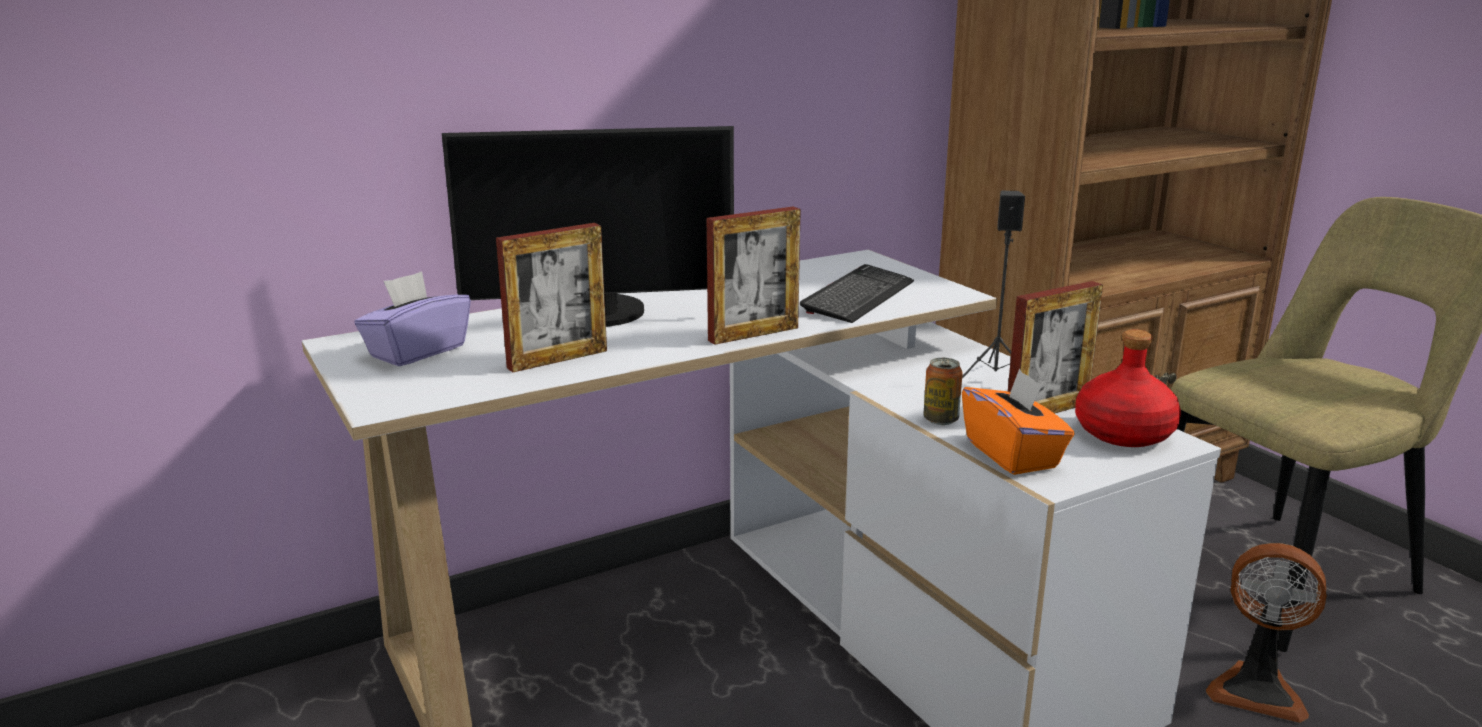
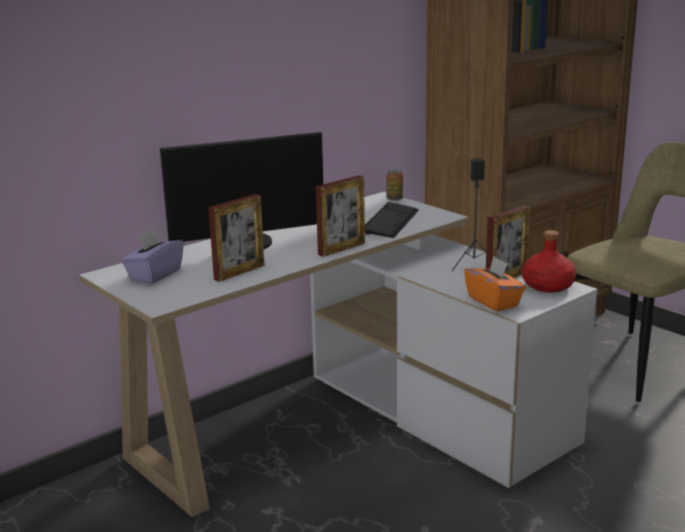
camera: 10 degrees left, 0 degrees up
(940, 420) = (451, 287): can -> can (394, 199)
(1256, 690) = (626, 422): fan -> none

